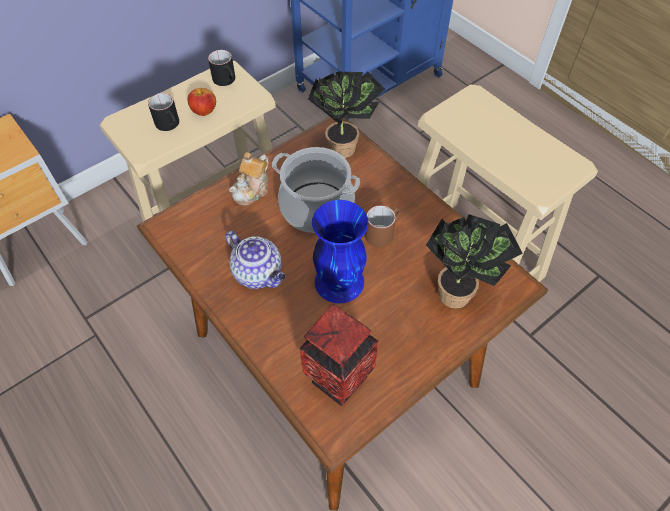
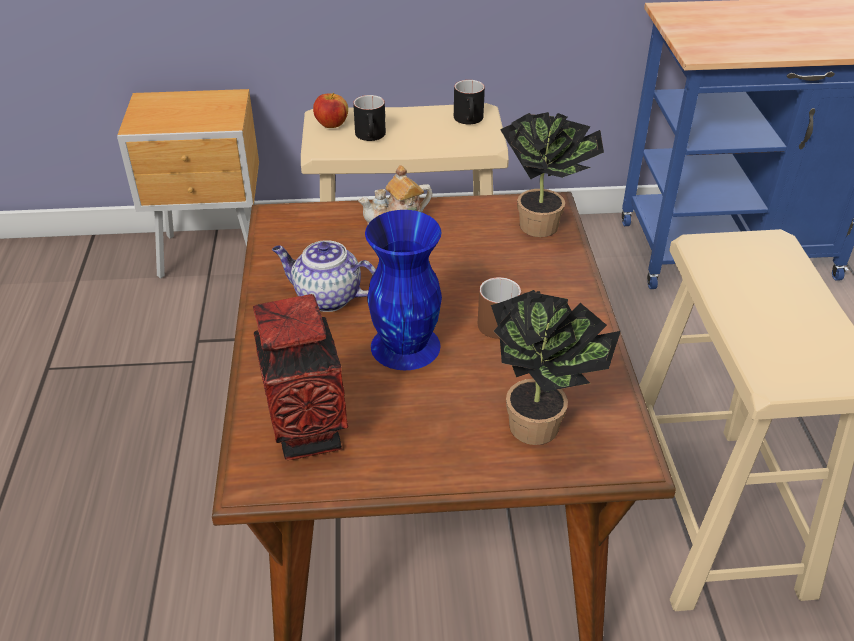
camera: 35 degrees right, 15 degrees down
(204, 111) = (418, 138): apple -> apple (331, 124)
(259, 273) = (326, 297): teapot -> teapot turned 120 degrees clockwise
(317, 207) = (452, 267): cooking pot -> none

